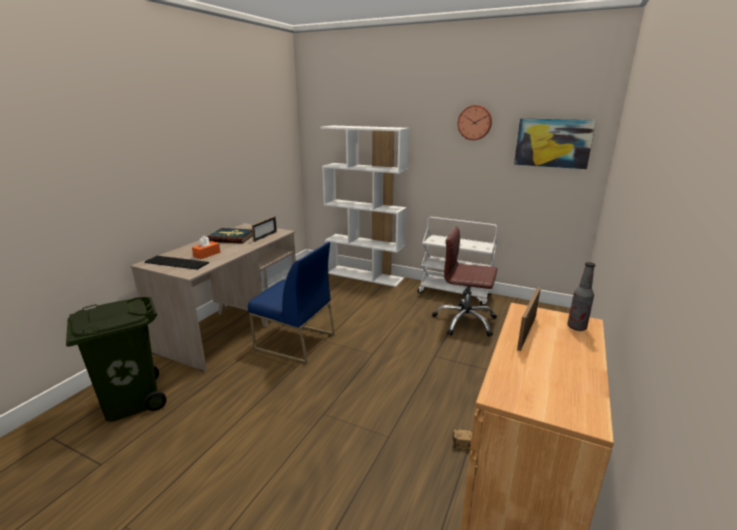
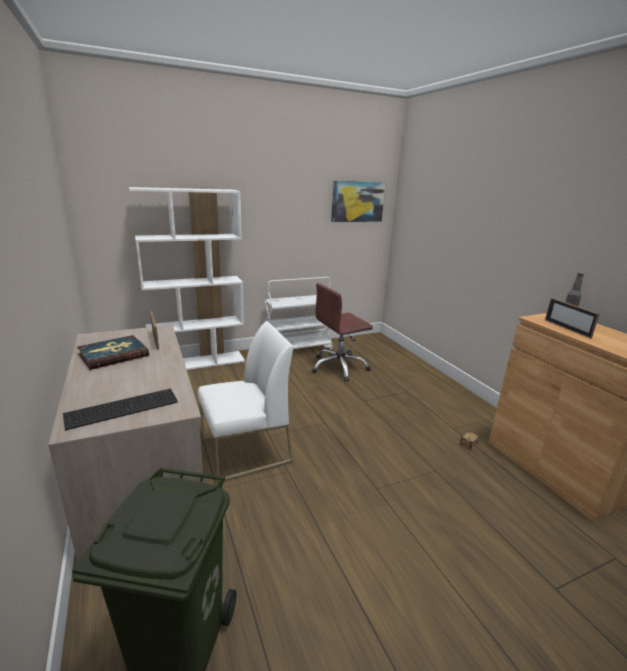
camera: 50 degrees left, 0 degrees up
(207, 254) = (137, 383): orange tissue box -> none
(294, 342) = (245, 451): blue chair -> white chair
(475, 122) = (296, 184): wall clock -> none

